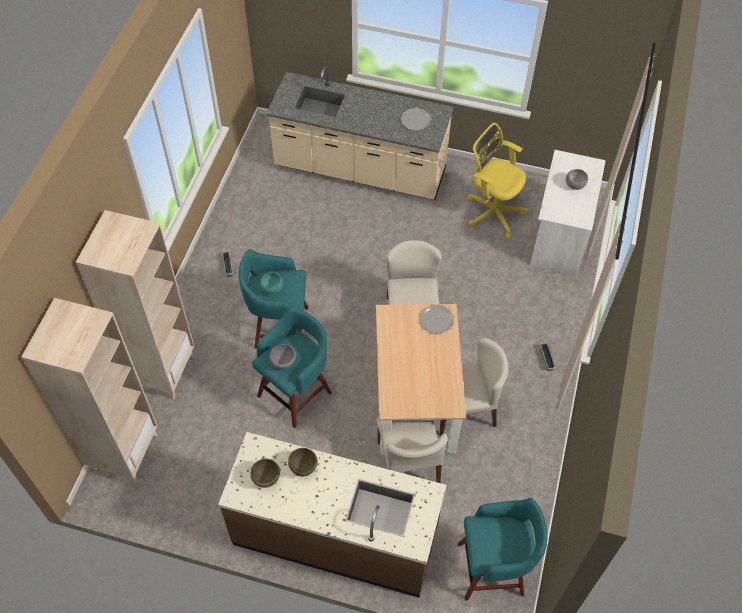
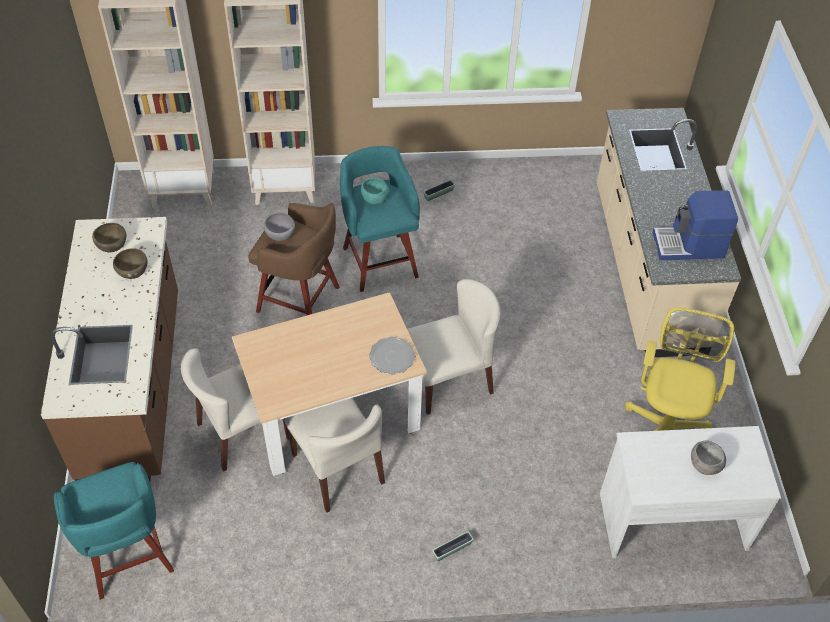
camera: 70 degrees right, 5 degrees down
(296, 393) = (300, 300): turquoise stool -> brown stool
(416, 120) = (689, 246): plate -> coffee machine

